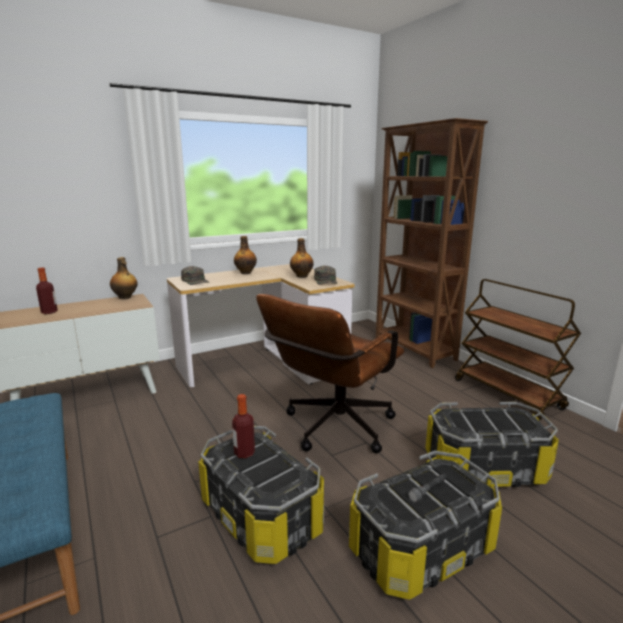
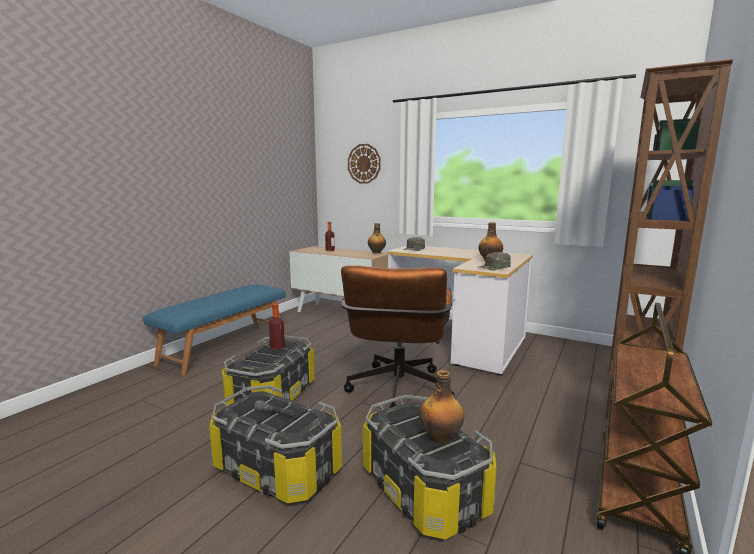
camera: 60 degrees right, 5 degrees down
(57, 172) = (364, 163): none -> wall clock
(246, 273) = (463, 251): bottle -> bottle (441, 438)
(332, 429) = (397, 393): brown office chair -> brown office chair turned 90 degrees counterclockwise

